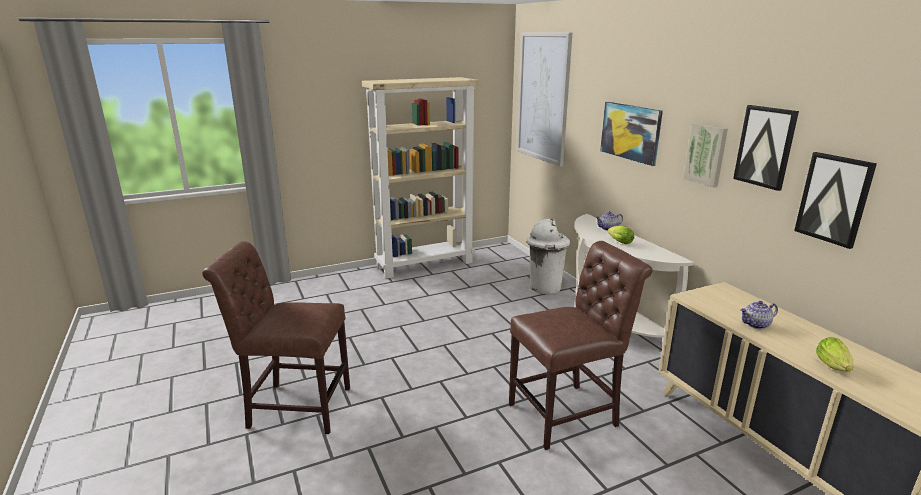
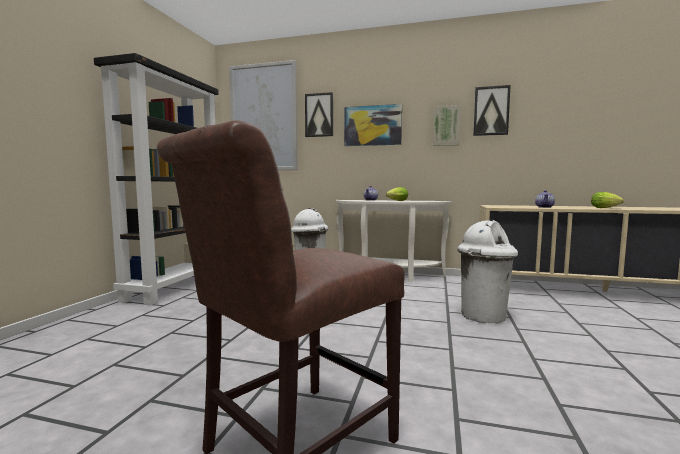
camera: 50 degrees left, 15 degrees down
(425, 264) = (175, 287): beige bookcase -> black bookcase
(568, 413) = (483, 316): brown chair -> white trash can
(834, 199) = (542, 130): picture -> picture (319, 115)

